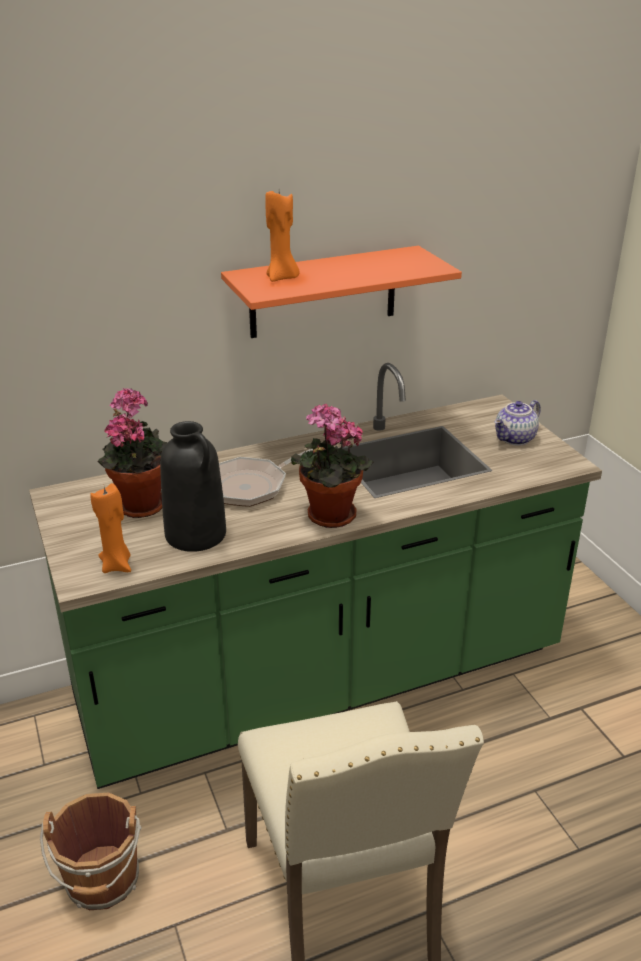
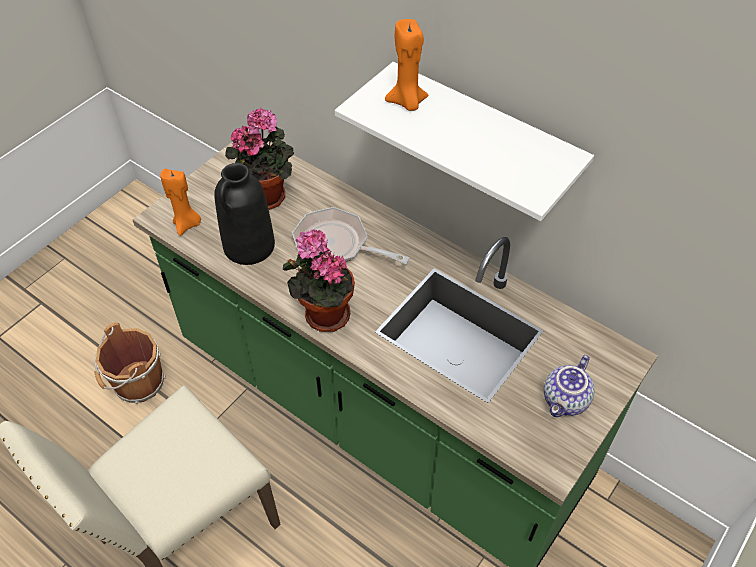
camera: 60 degrees right, 20 degrees up
(323, 292) = (484, 135): orange shelf -> white shelf
(515, 439) = (566, 401): teapot -> teapot turned 75 degrees counterclockwise

